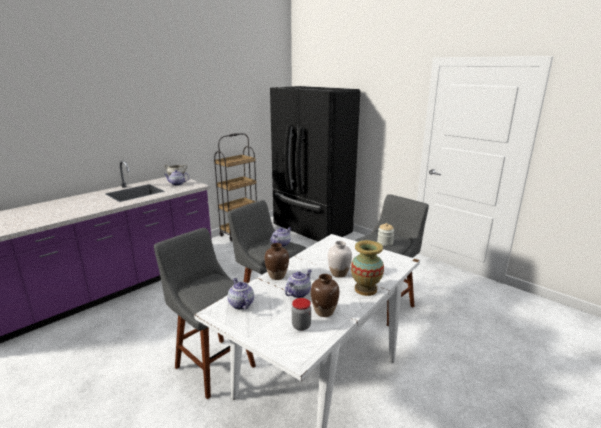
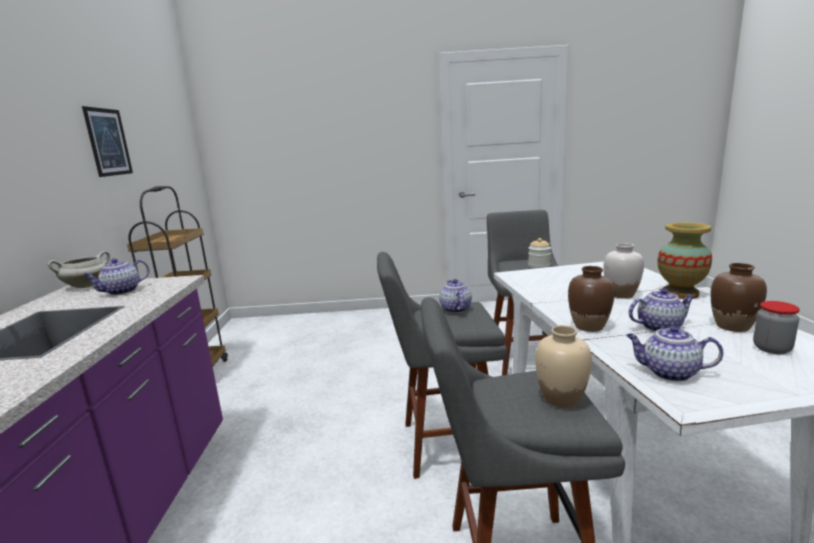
camera: 45 degrees left, 5 degrees down
(212, 293) = (561, 399): none -> beige vase
(215, 110) = (108, 142): none -> picture
(298, 293) = (660, 327): teapot -> teapot turned 90 degrees clockwise
(310, 229) = (299, 328): black fridge -> none

